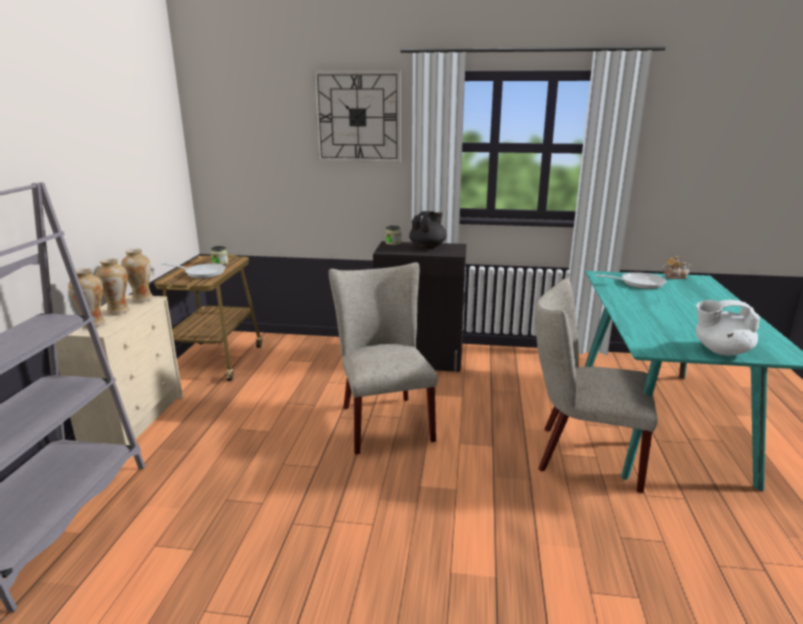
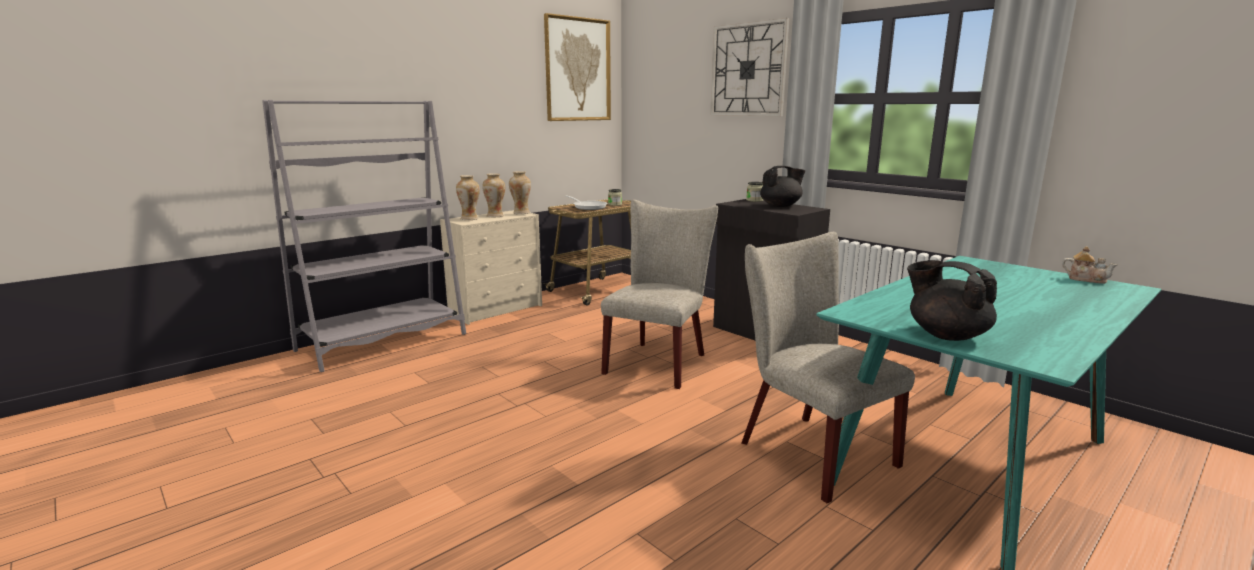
camera: 40 degrees right, 5 degrees down
(147, 113) = (577, 70): none -> picture
(638, 283) = (1004, 274): frying pan -> none
(720, 351) = (946, 335): white teapot -> black teapot

